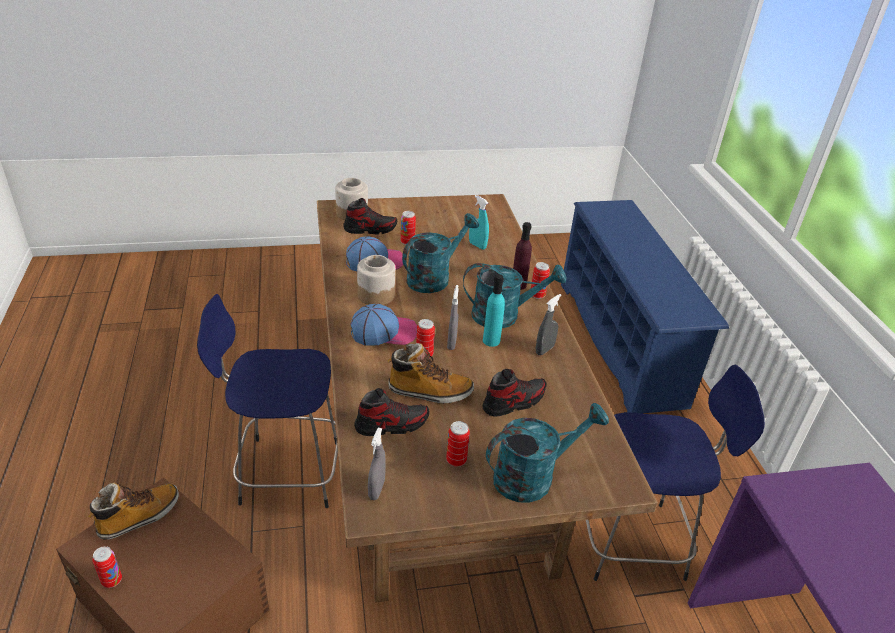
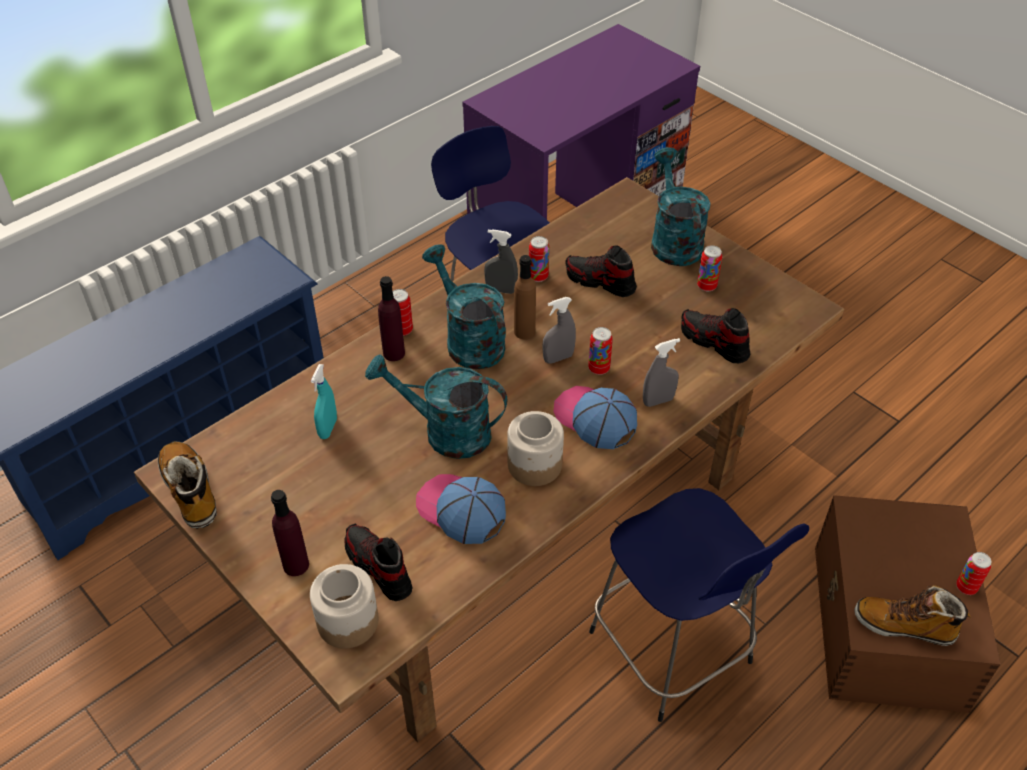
camera: 120 degrees left, 10 degrees up
(376, 489) = (787, 315): grey spray bottle -> grey spray bottle (658, 401)
(398, 212) = (296, 565): none -> purple bottle
(407, 242) = (381, 504): can -> can (538, 277)
(429, 392) = (646, 339): boot -> boot (191, 491)
(491, 341) = (524, 331): turquoise bottle -> brown bottle
(533, 476) = (673, 240): turquoise watering can -> turquoise watering can turned 45 degrees clockwise

